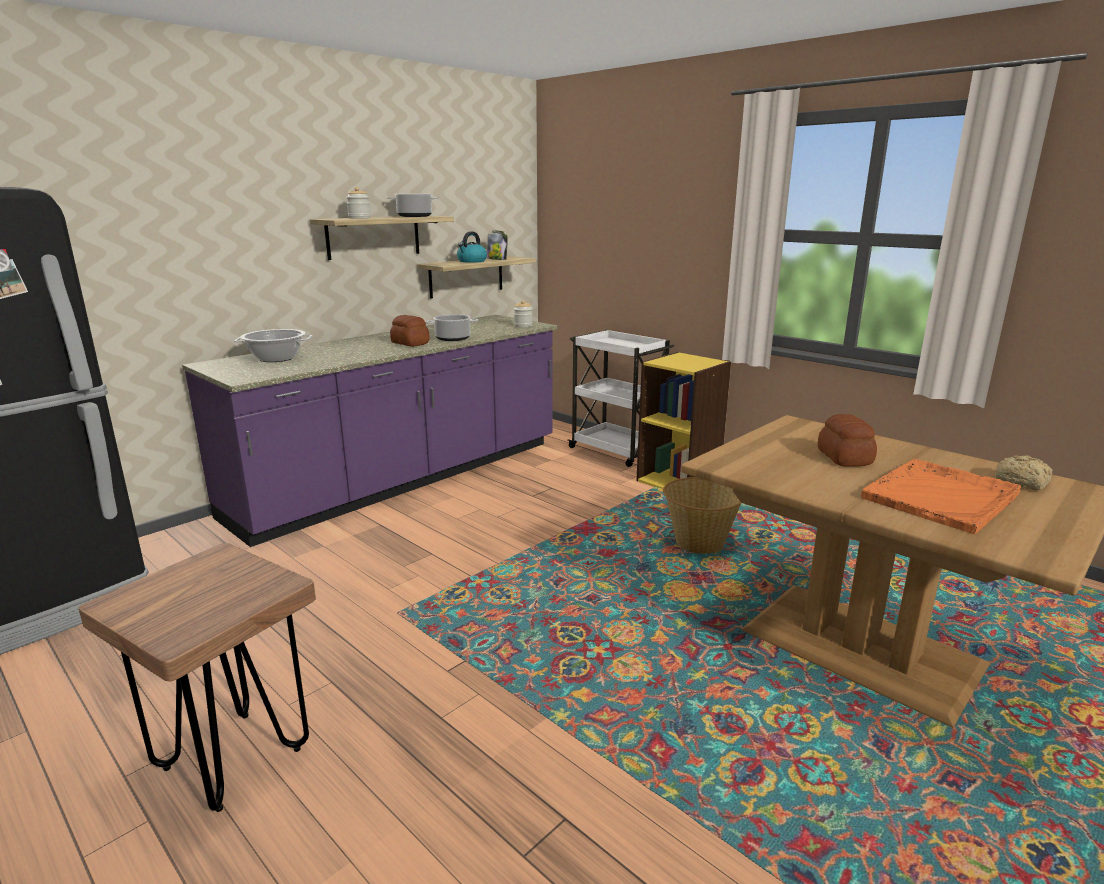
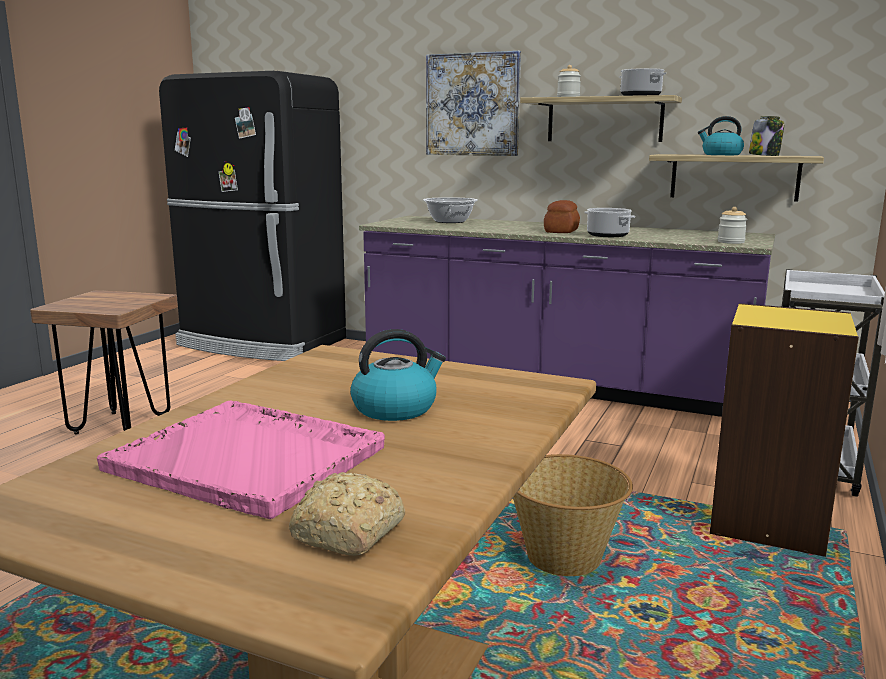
camera: 70 degrees right, 5 degrees down
(241, 225) = (472, 104): none -> picture
(844, 458) = (395, 408): bread -> kettle
(941, 496) = (248, 459): orange tray -> pink tray

